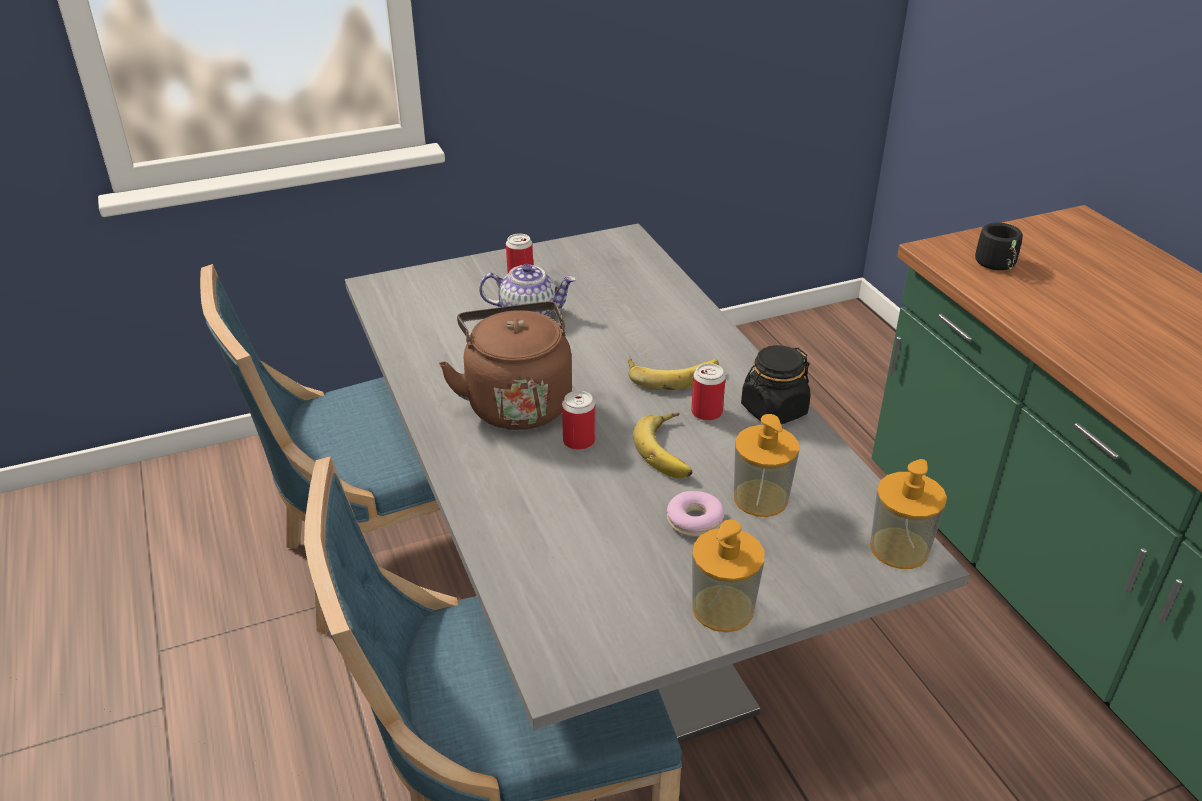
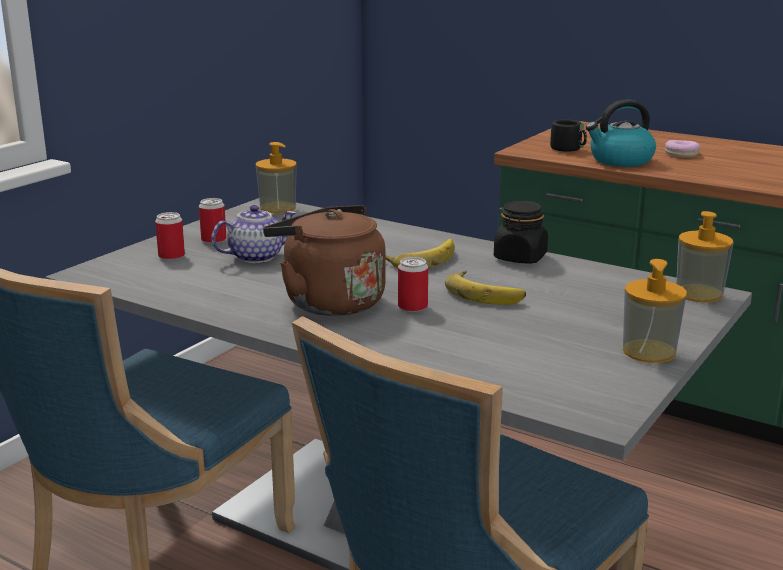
camera: 35 degrees left, 15 degrees down
(695, 521) = (560, 319): donut -> donut (681, 154)
(706, 412) = (478, 270): can -> can (171, 256)
(760, 498) = (583, 297): soap dispenser -> soap dispenser (277, 207)
(1035, 306) = (620, 160): none -> kettle

